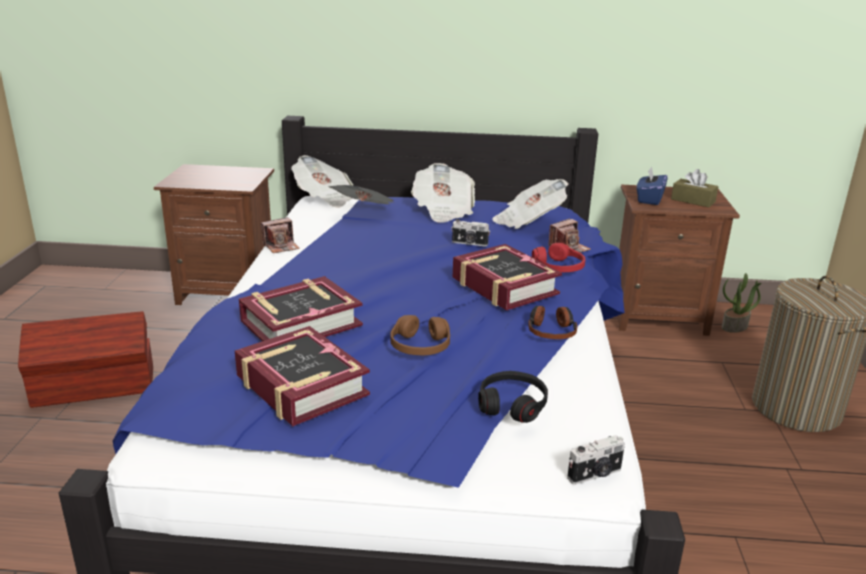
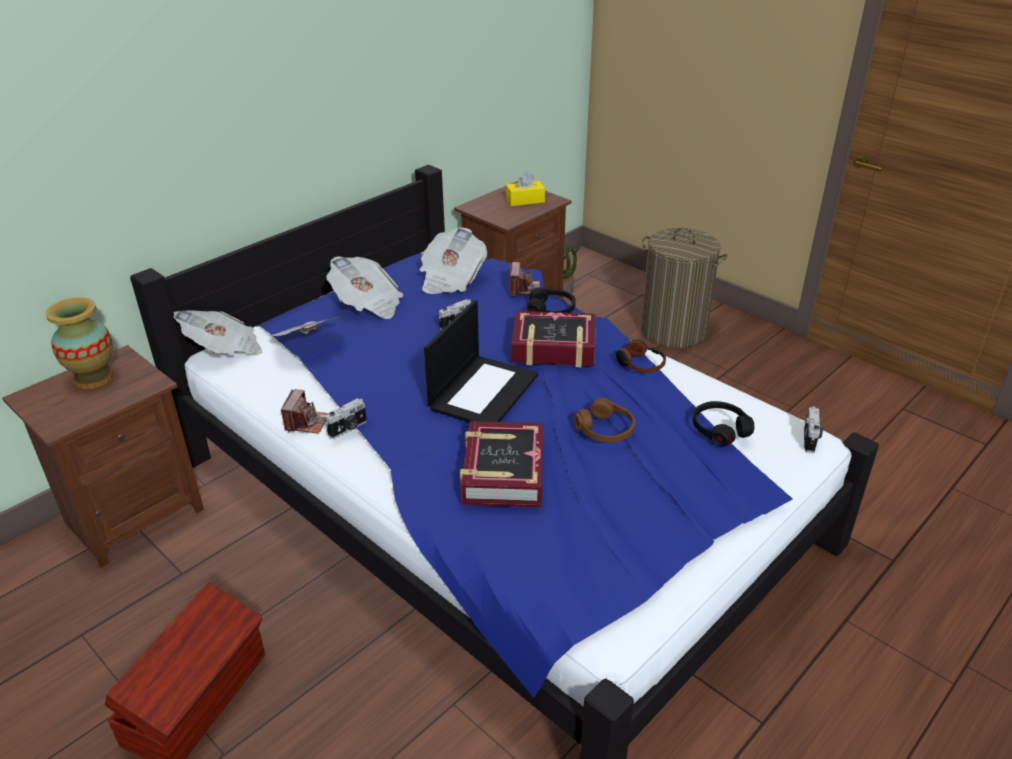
camera: 50 degrees left, 10 degrees up
(228, 173) = (93, 378): none -> vase
(286, 257) = (348, 428): none -> camera
(300, 386) = (609, 514): book -> none
(396, 281) = (483, 391): none -> laptop
(558, 267) = (551, 310): red headphones -> black headphones
(649, 199) = (499, 213): blue tissue box -> none
(693, 200) = (525, 200): brown tissue box -> yellow tissue box

